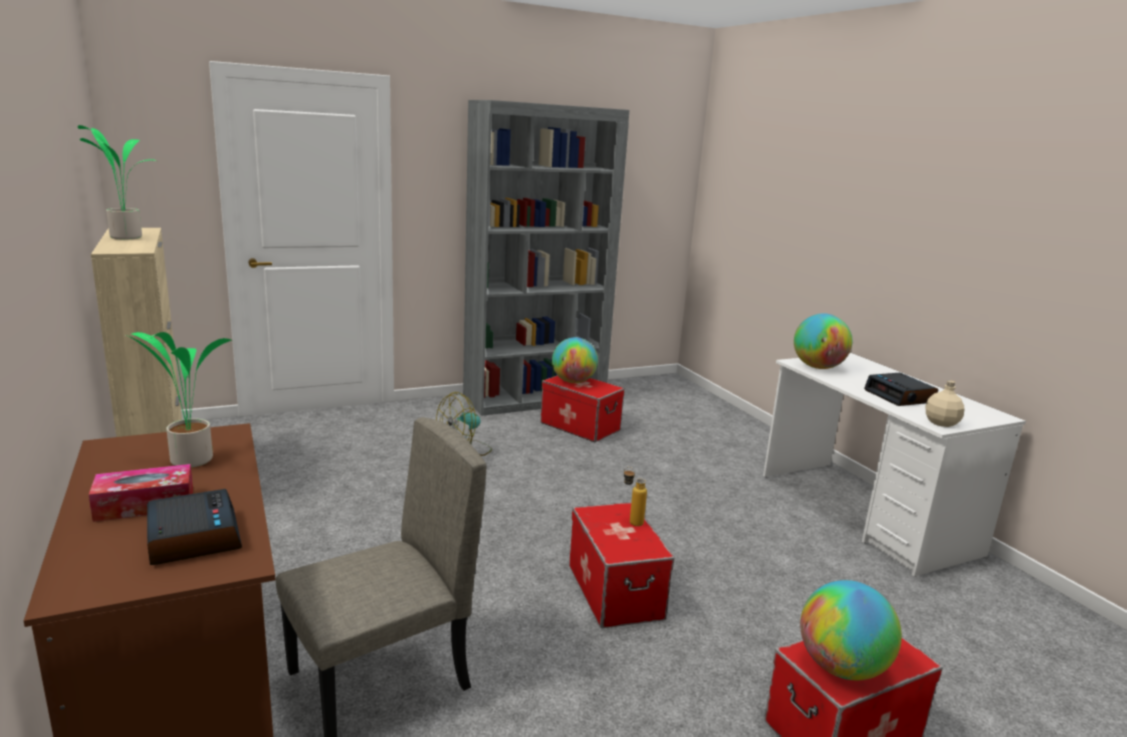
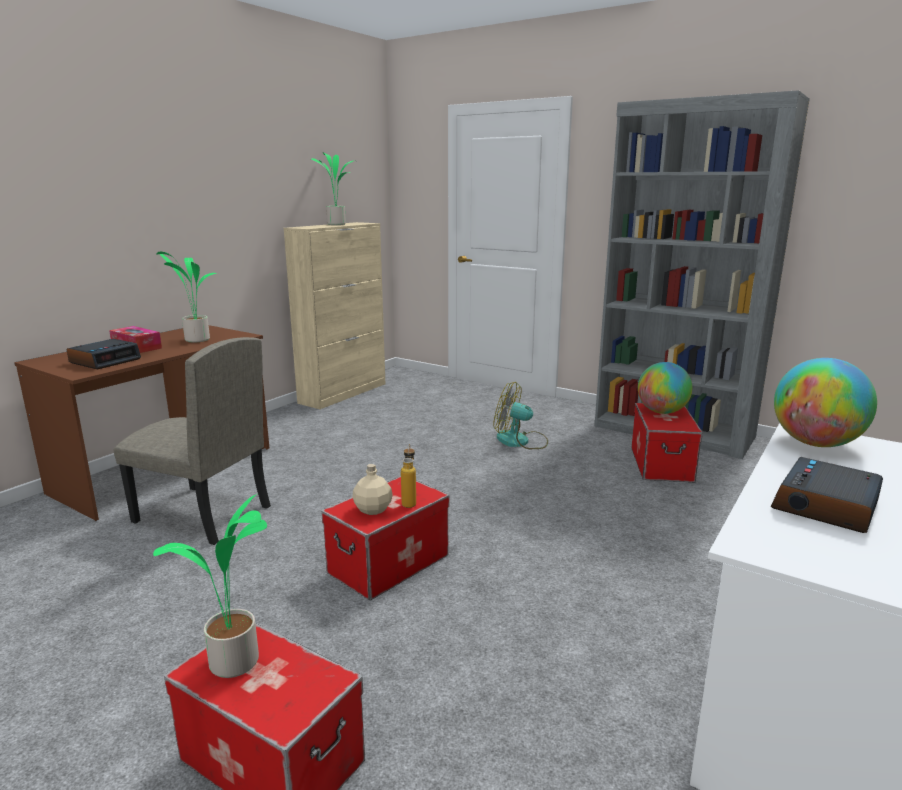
camera: 60 degrees right, 0 degrees up
(841, 668) = (234, 665): globe -> potted plant
(941, 423) = (765, 546): beige bottle -> beige bottle (372, 509)

